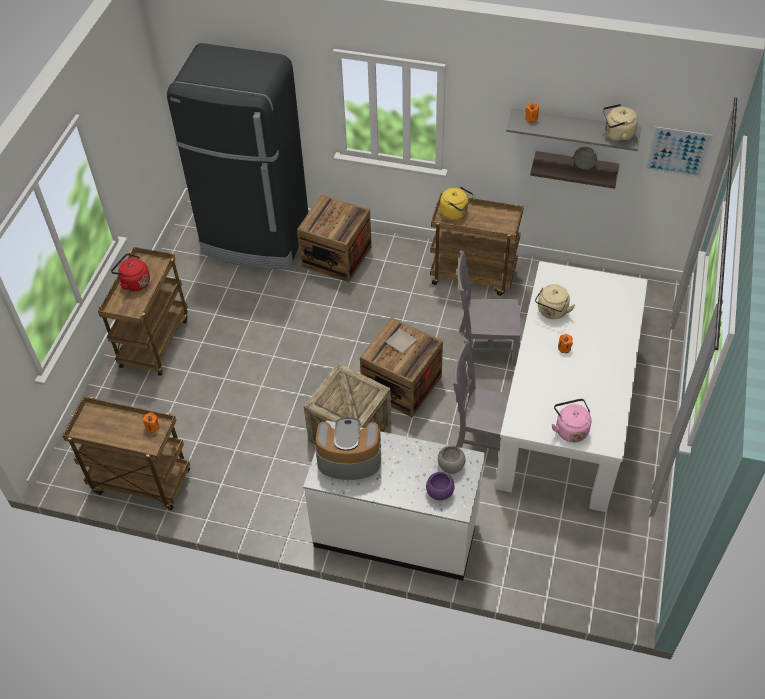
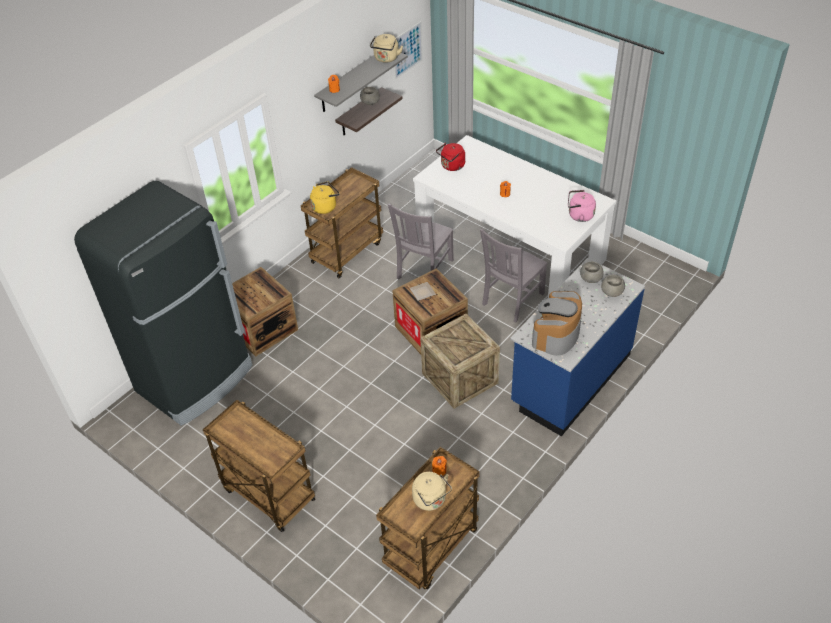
camera: 65 degrees left, 5 degrees down
(134, 282) = (247, 444): red kettle -> red kettle (452, 166)
(396, 531) = (570, 379): white counter -> blue counter
(440, 492) = (612, 292): purple bowl -> grey bowl
(551, 312) = (467, 188): beige kettle -> beige kettle (431, 500)

